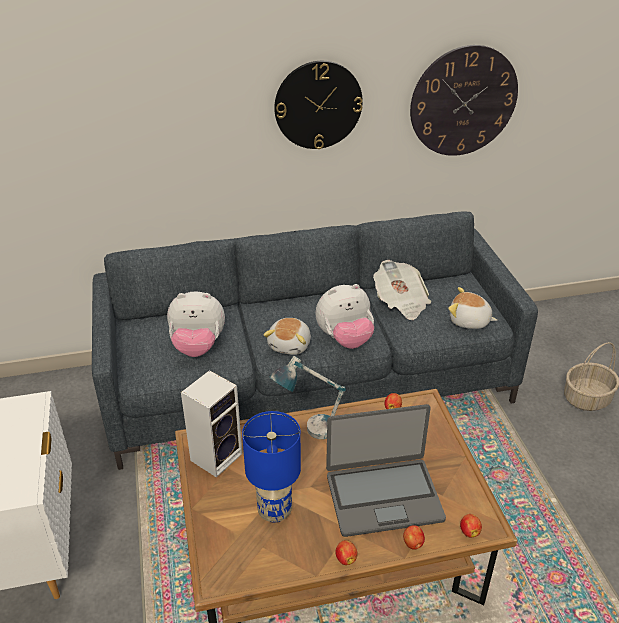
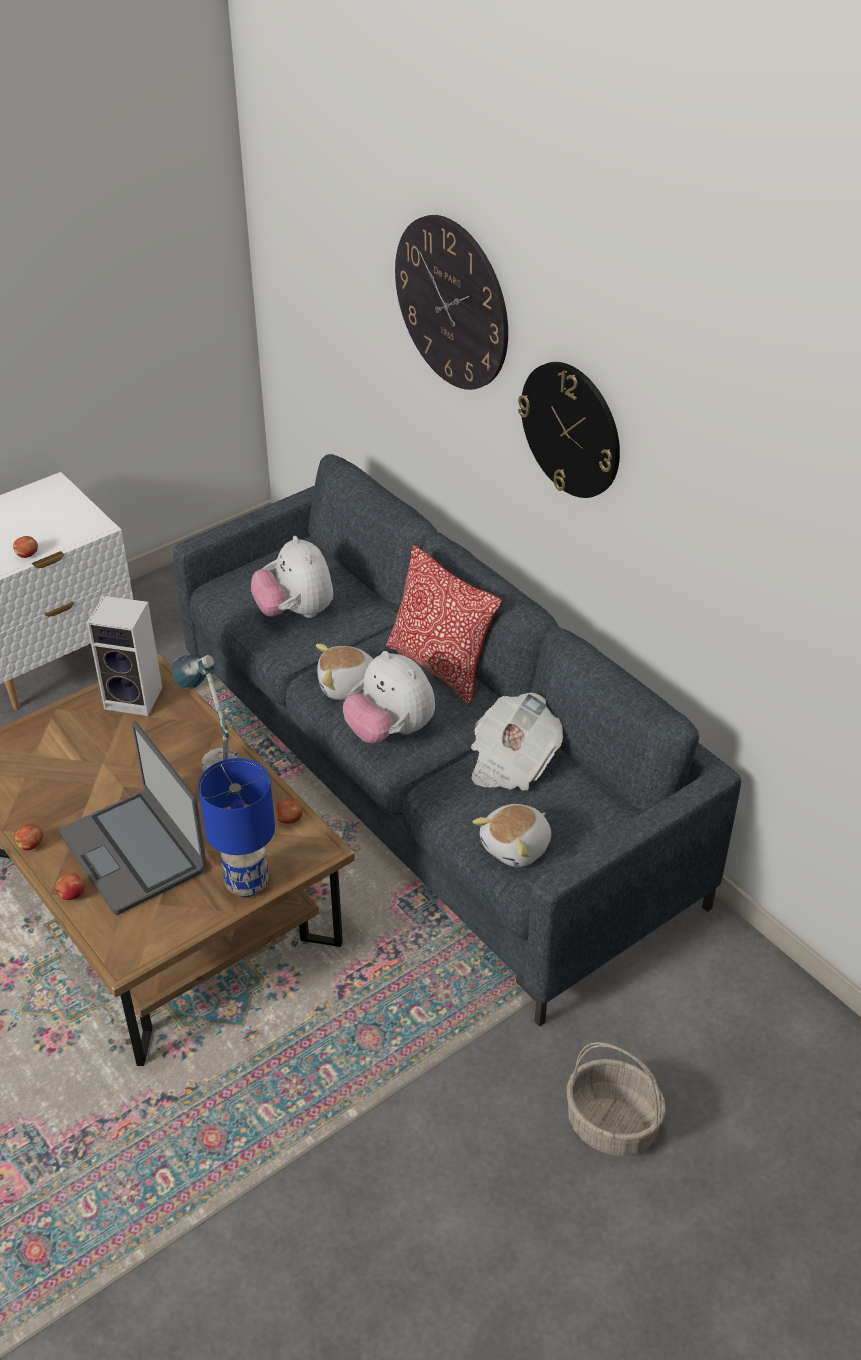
camera: 65 degrees right, 5 degrees up
(275, 510) = (76, 770): blue table lamp -> blue table lamp (247, 884)
(300, 304) = (440, 666): none -> pillow
(463, 101) = (750, 559): wall clock -> wall clock (452, 303)
(469, 321) = (517, 847): plush toy -> plush toy turned 135 degrees counterclockwise
(469, 531) = (109, 941): apple -> apple (27, 555)

